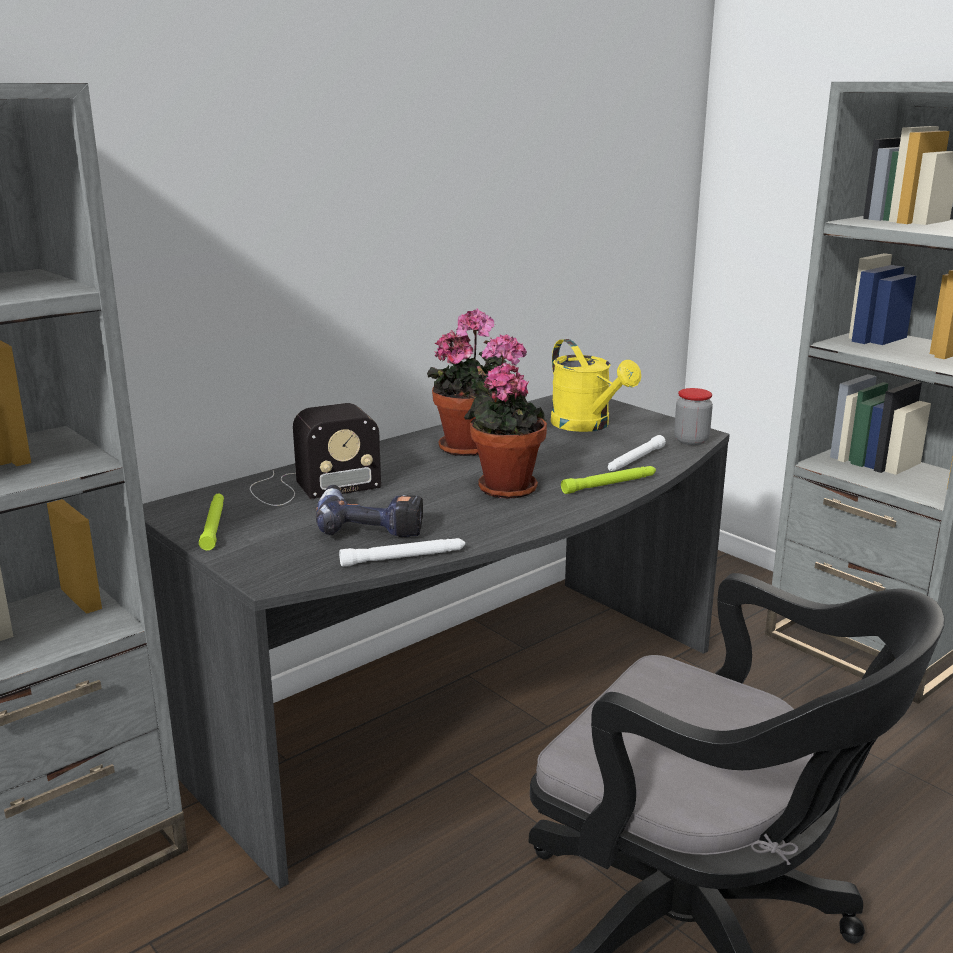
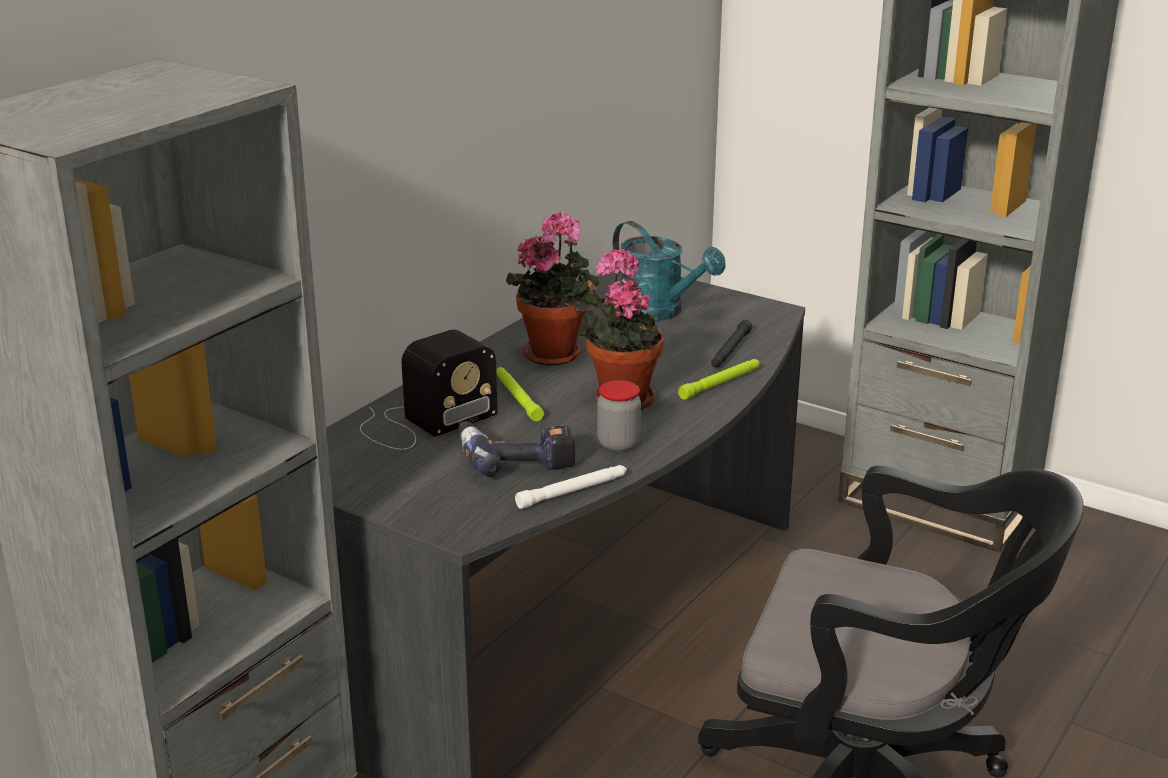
camera: 15 degrees left, 5 degrees up
(214, 525) = (358, 480): green flashlight -> green flashlight (517, 397)
(587, 426) = (660, 312): yellow watering can -> turquoise watering can
(635, 460) = (730, 351): white flashlight -> black flashlight
(691, 441) = (772, 320): jar -> jar (618, 444)

